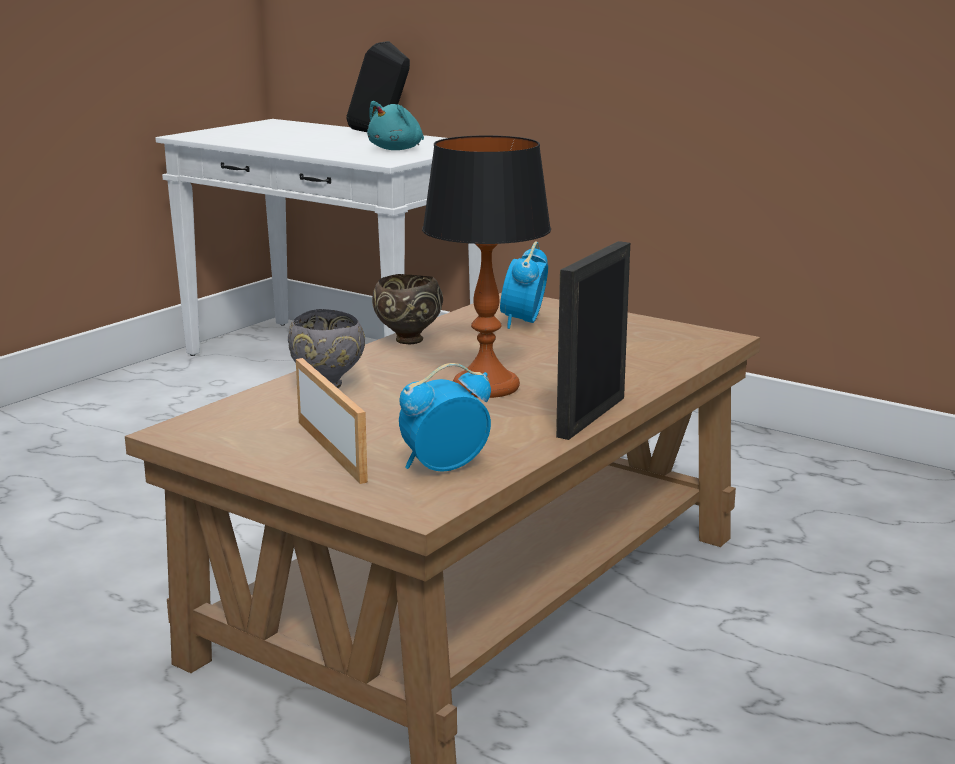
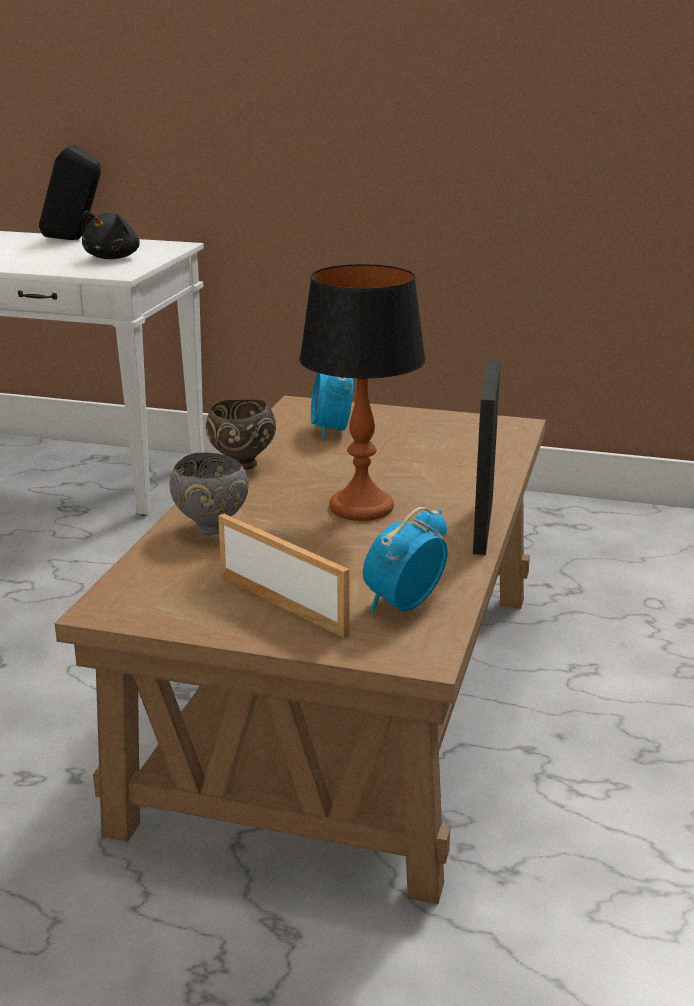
camera: 20 degrees left, 5 degrees up
(397, 149) = (113, 258): turquoise plush toy -> black plush toy

